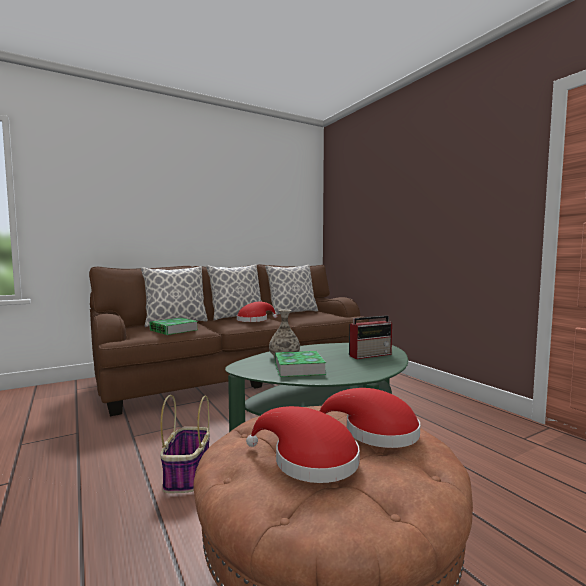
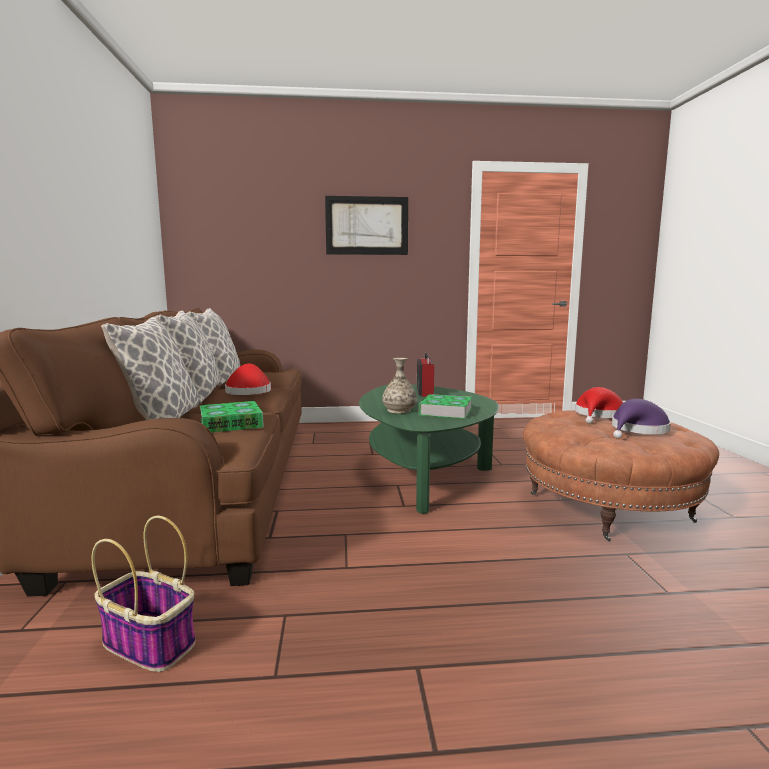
camera: 65 degrees left, 5 degrees up
(187, 475) = (472, 540): basket -> basket (151, 643)
(309, 460) = (637, 430): red hat -> purple hat
(434, 188) = (367, 225): none -> picture

